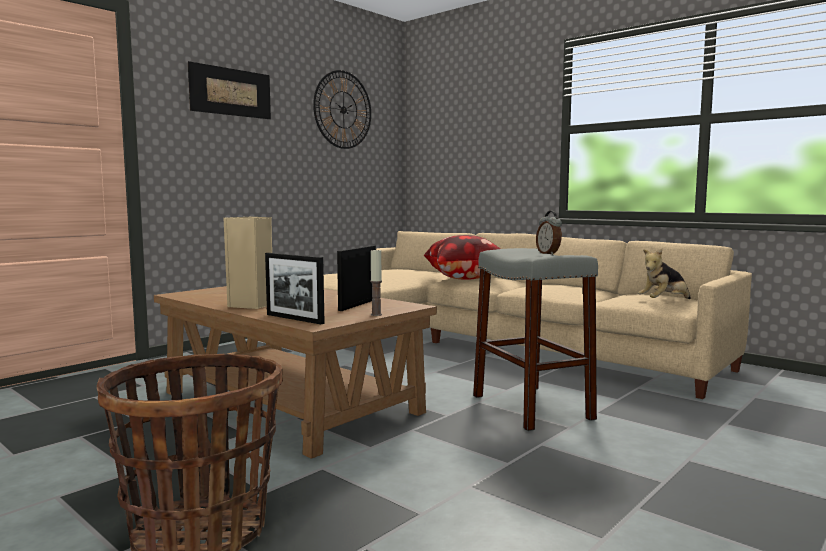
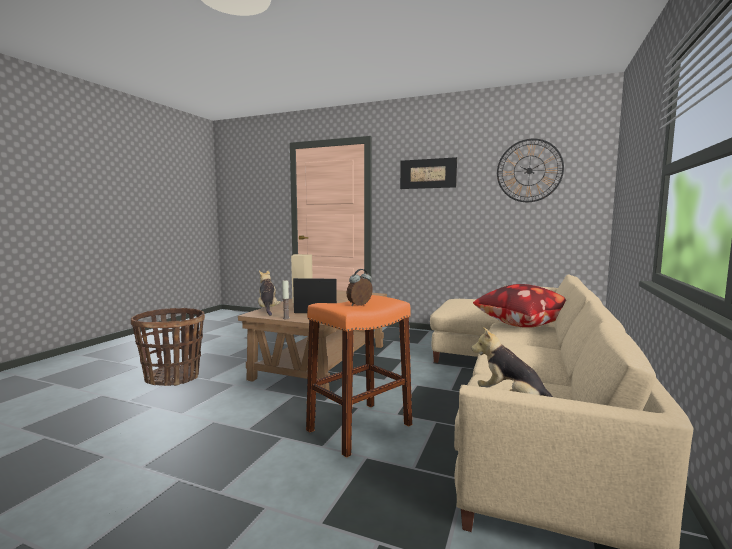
camera: 70 degrees right, 0 degrees up
(294, 319) = (268, 310): picture frame -> plush toy
(531, 407) = (359, 427): grey stool -> orange stool

